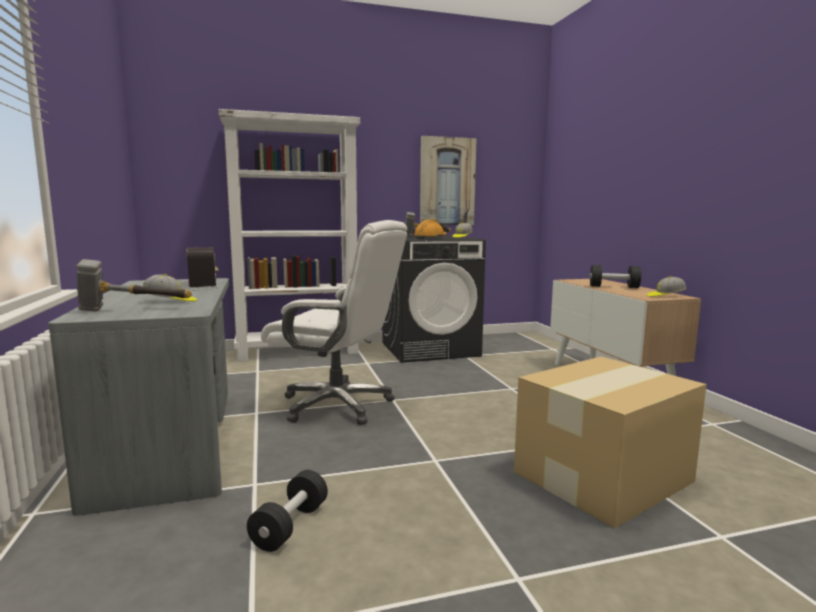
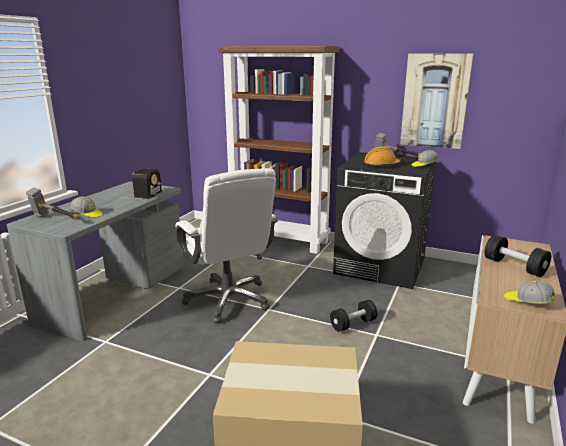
camera: 40 degrees right, 10 degrees up
(290, 526) = (80, 378): black dumbbell -> black dumbbell (353, 324)
(299, 352) = (280, 240): white bookcase -> brown bookcase

